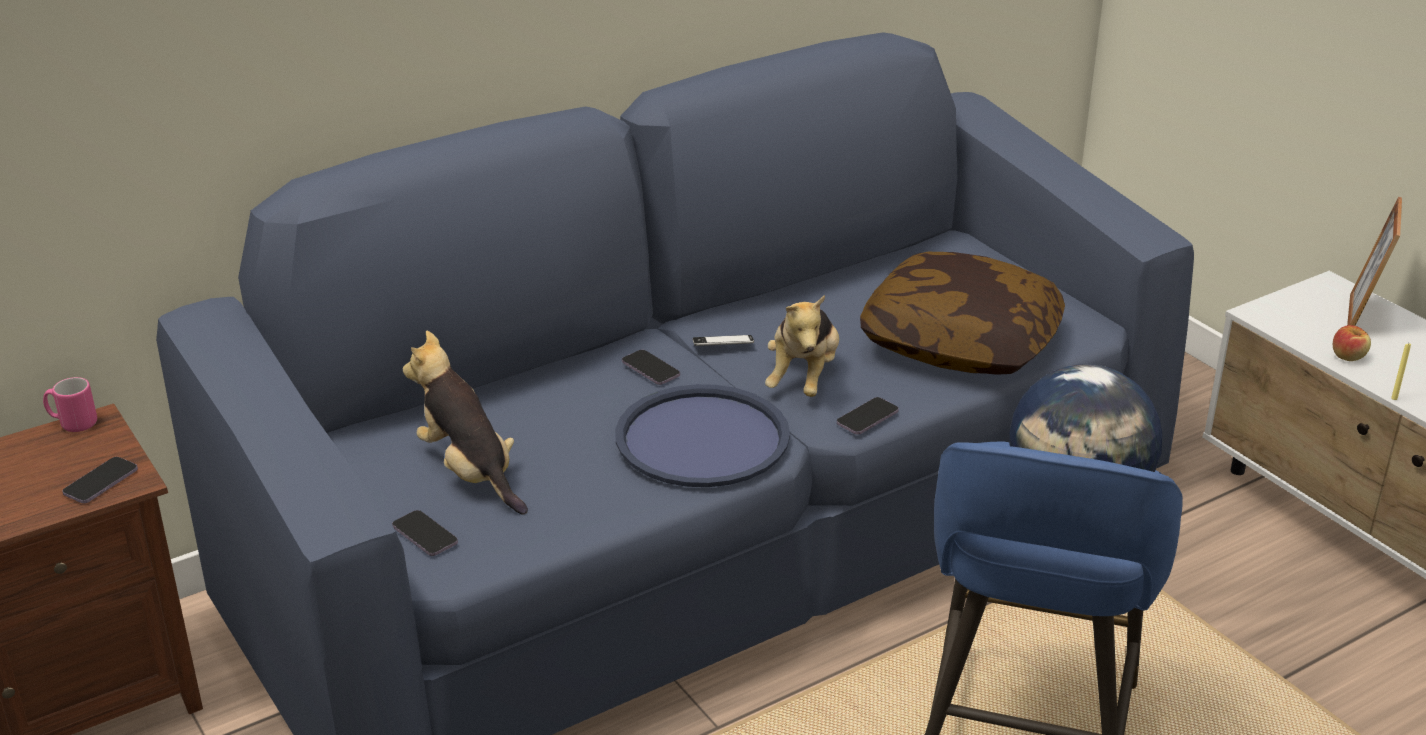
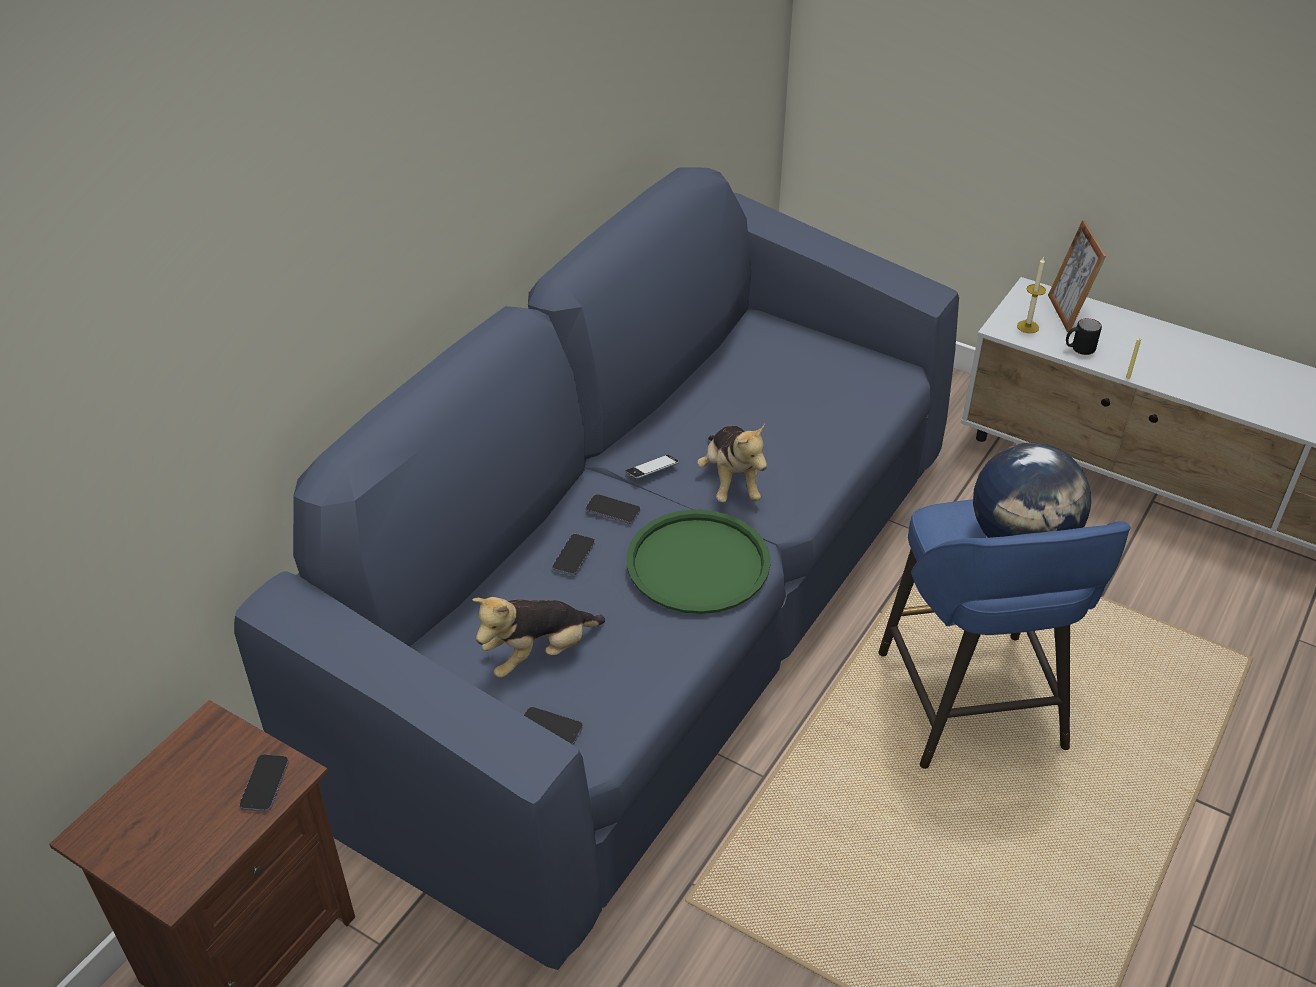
camera: 25 degrees left, 10 degrees up
(73, 424) = (189, 733): pink mug -> none
(470, 472) = (539, 654): plush toy -> plush toy turned 60 degrees counterclockwise
(702, 438) = (698, 563): blue tray -> green tray
(867, 418) = (804, 505): phone -> phone (574, 556)
(959, 344) = (820, 415): pillow -> none
(1296, 319) = (1028, 327): none -> candle
(1348, 356) = (1079, 349): apple -> black mug

